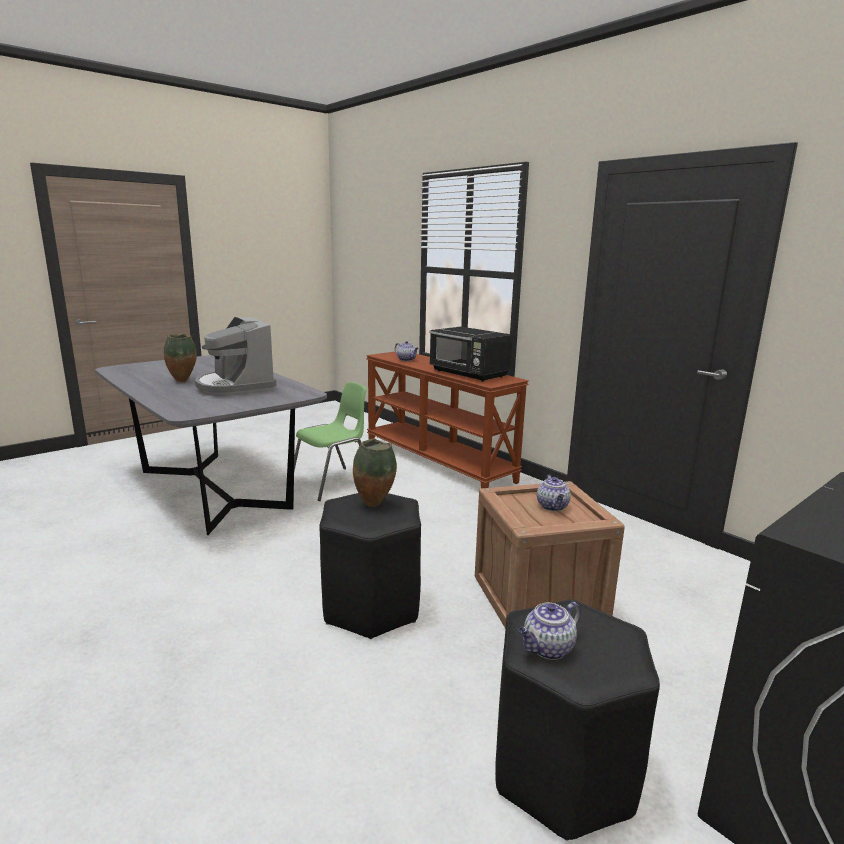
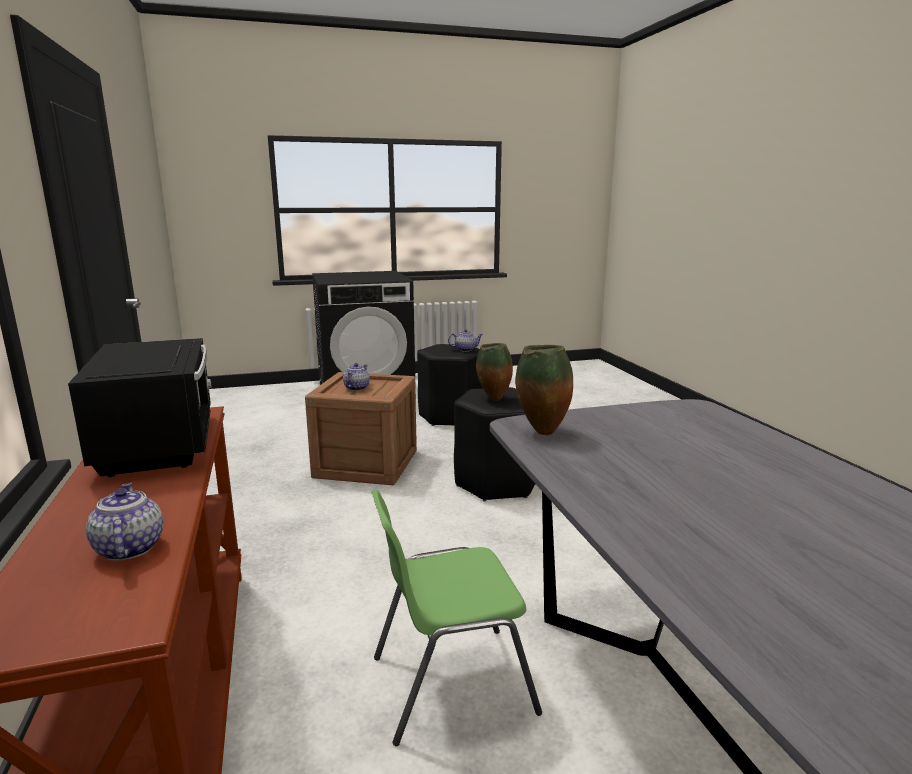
camera: 155 degrees left, 0 degrees up
(183, 381) = (795, 504): vase -> vase (541, 432)
(235, 387) = (655, 463): coffee machine -> none

